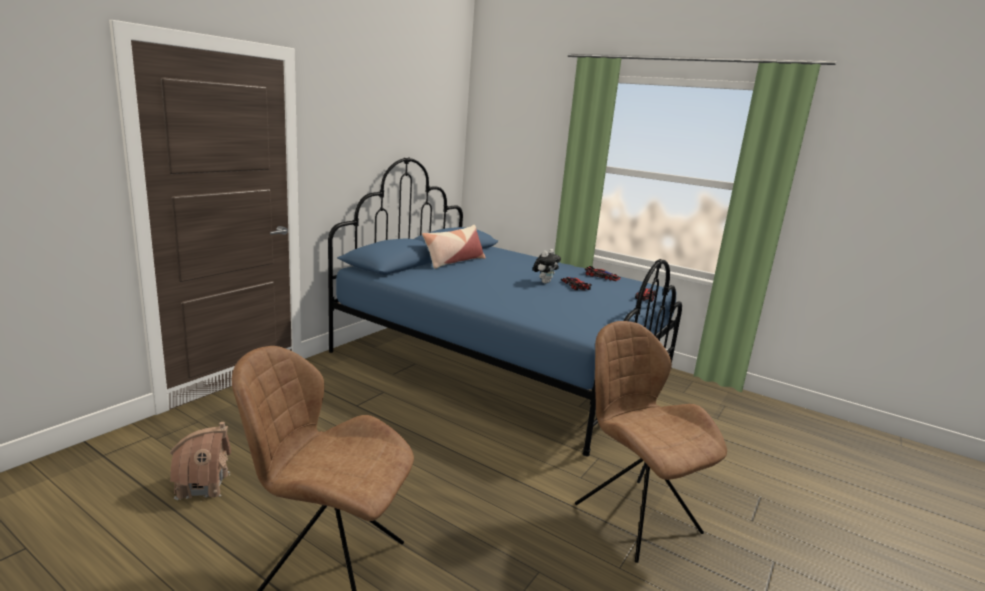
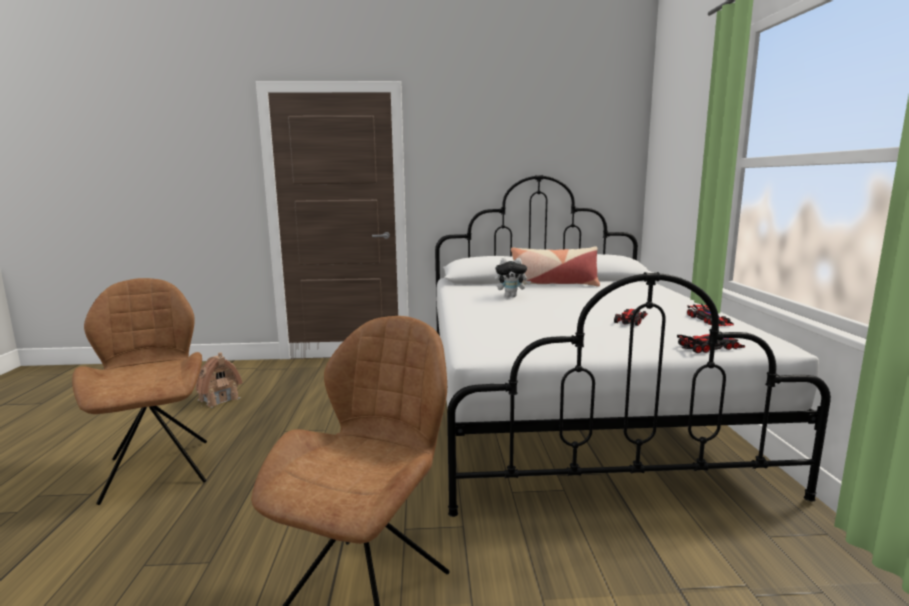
camera: 55 degrees right, 5 degrees down
(504, 360) = (569, 407): blue bed -> white bed
(544, 282) = (600, 311): plush toy -> plush toy (511, 296)

